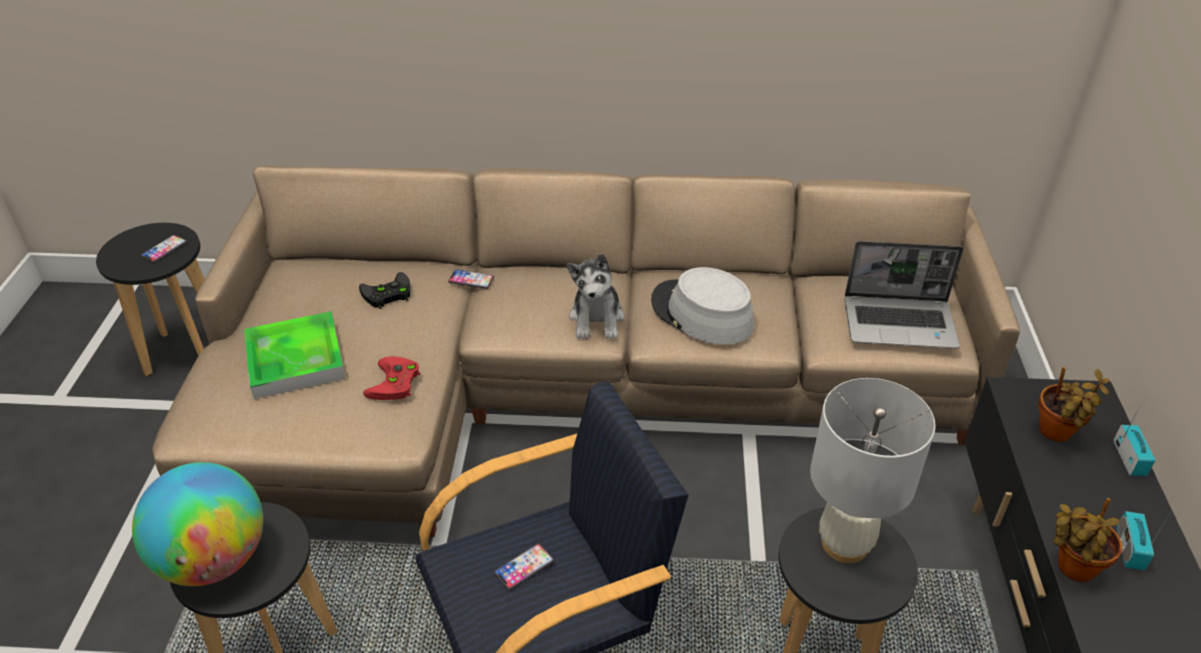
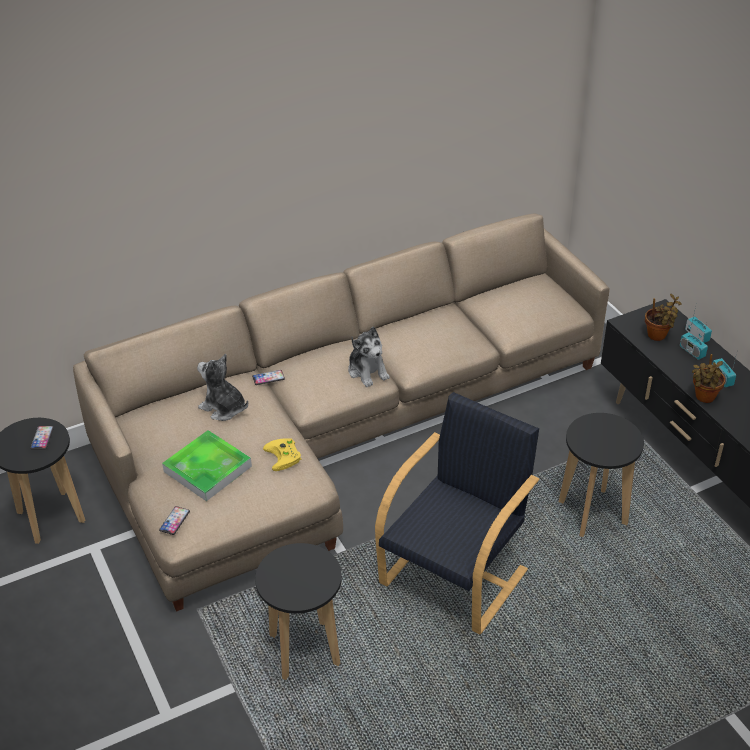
camera: 30 degrees left, 0 degrees up
(214, 560) = (287, 584): globe -> none
(386, 295) = (223, 408): black game controller -> plush toy
(395, 383) = (284, 456): red game controller -> yellow game controller
(524, 567) = (445, 517): phone -> phone (174, 521)
(701, 313) = (427, 344): grey hat -> none
(844, 544) = (598, 432): white table lamp -> none
(901, 323) = (539, 307): laptop -> none
(1102, 481) = (692, 351): none -> radio

